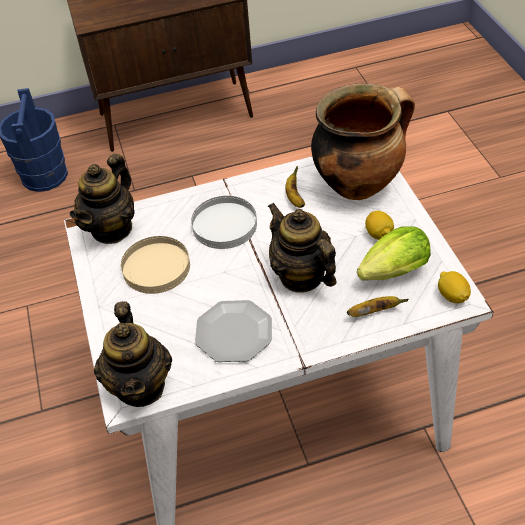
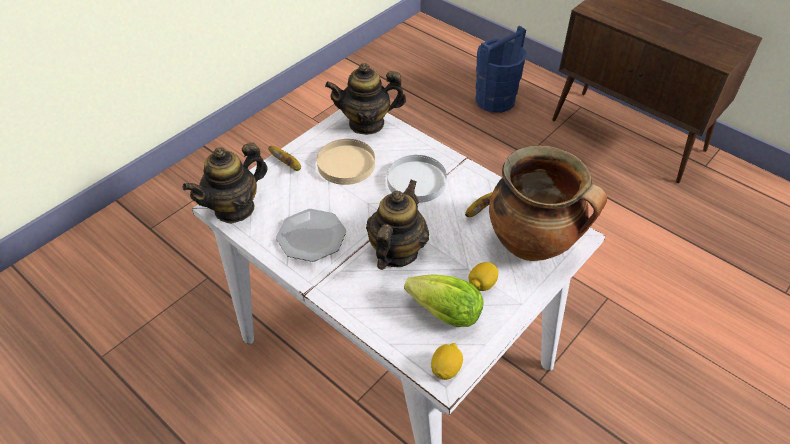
camera: 55 degrees right, 0 degrees up
(374, 312) = (389, 317): banana -> banana (288, 165)

